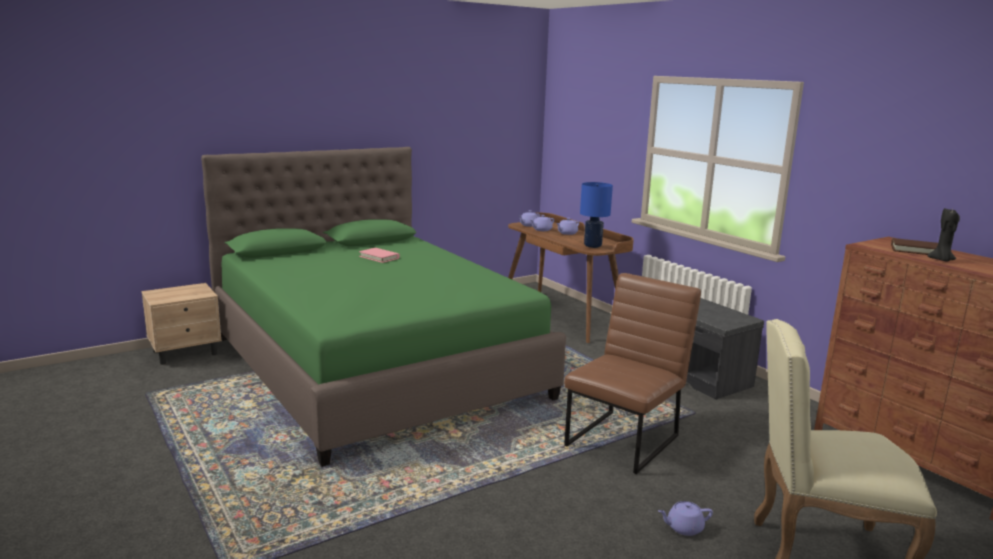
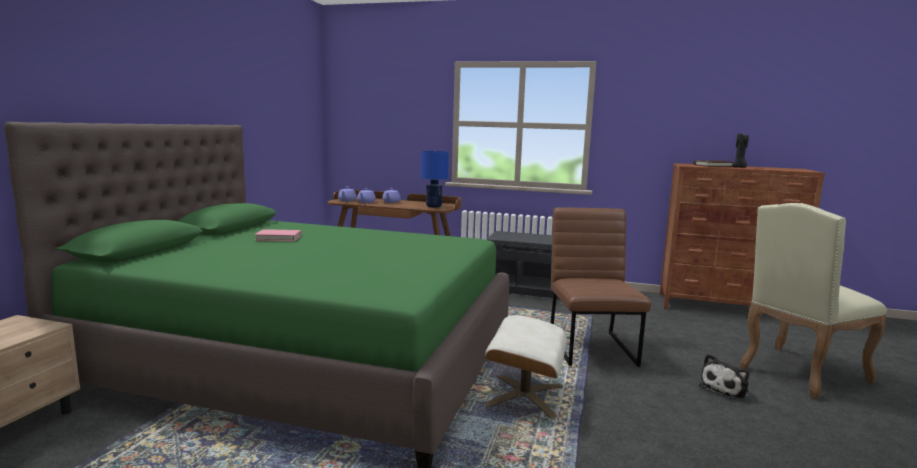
camera: 40 degrees left, 5 degrees down
(477, 451) = (524, 395): none -> beige ottoman
(683, 528) = (725, 389): purple teapot -> plush toy

